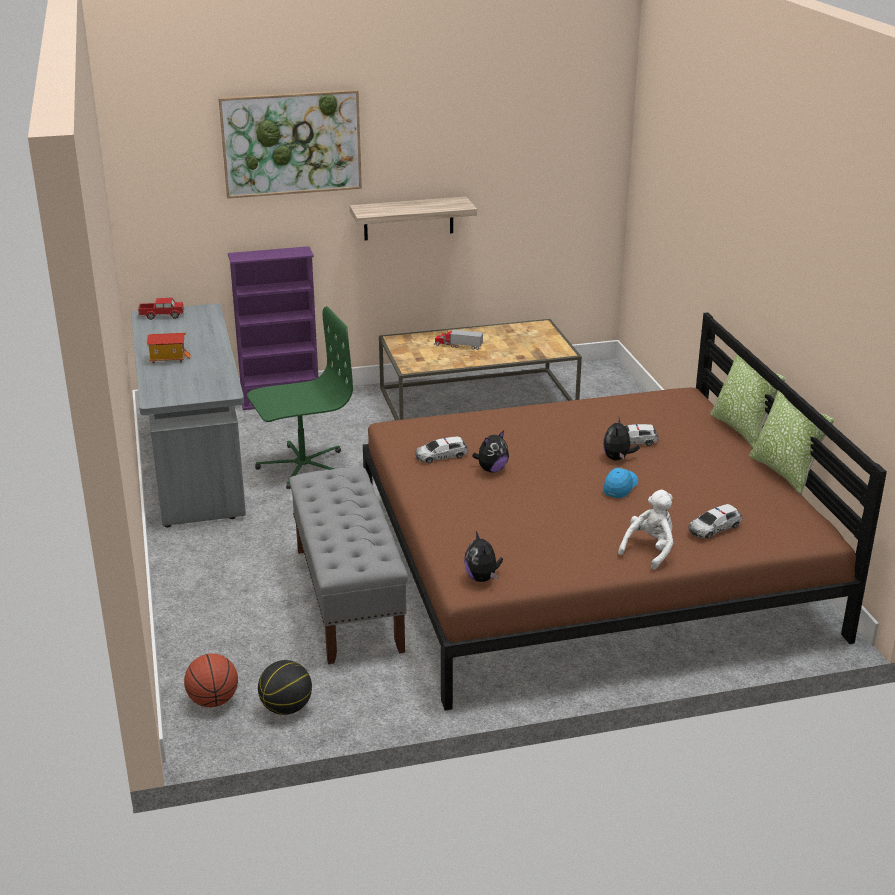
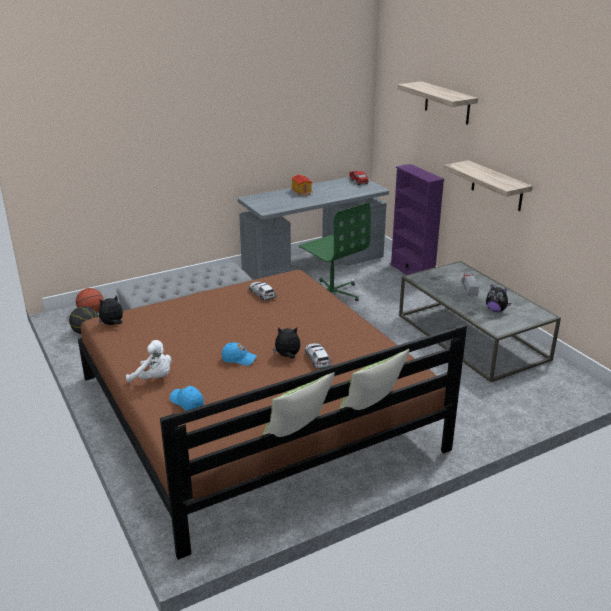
camera: 75 degrees right, 0 degrees up
(291, 143) = (447, 103): picture -> shelf
(477, 400) = (472, 337): brown coffee table -> grey coffee table
(491, 469) = (250, 312): plush toy -> plush toy (496, 310)
(714, 528) = (187, 402): toy car -> blue cap

